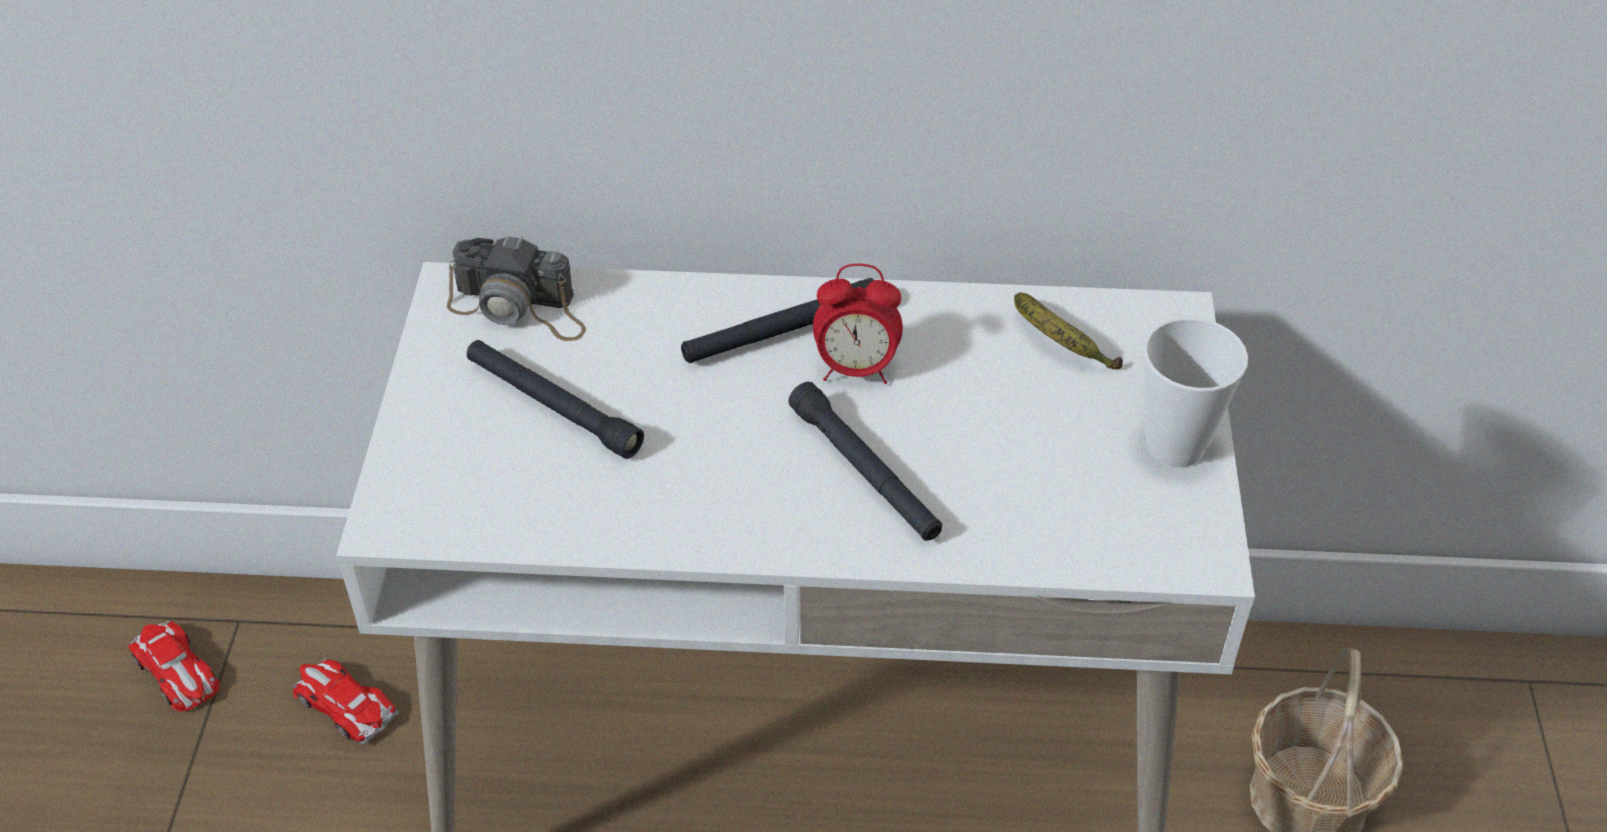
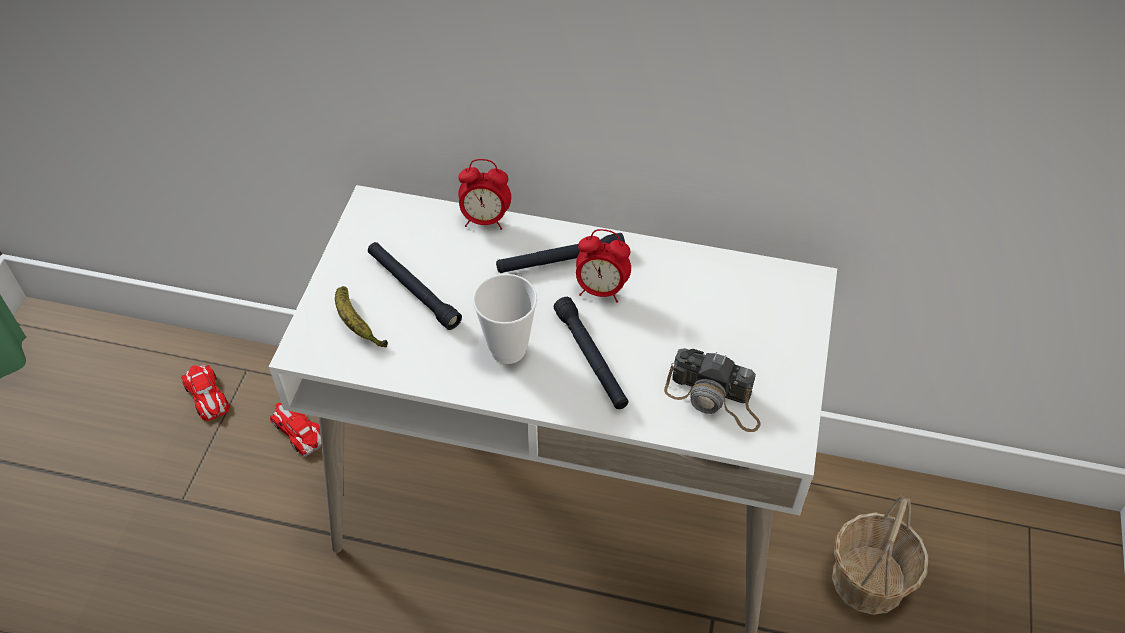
camera: 10 degrees right, 5 degrees up
(520, 308) = (407, 223): camera -> camera (714, 399)
(646, 288) = (485, 220): none -> alarm clock
(1059, 344) = (731, 291): banana -> banana (357, 324)
(1175, 446) = (788, 368): cup -> cup (508, 349)

